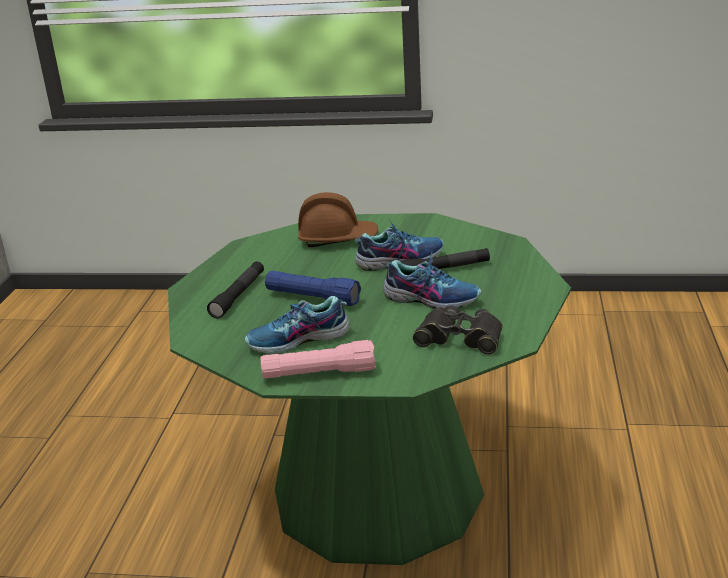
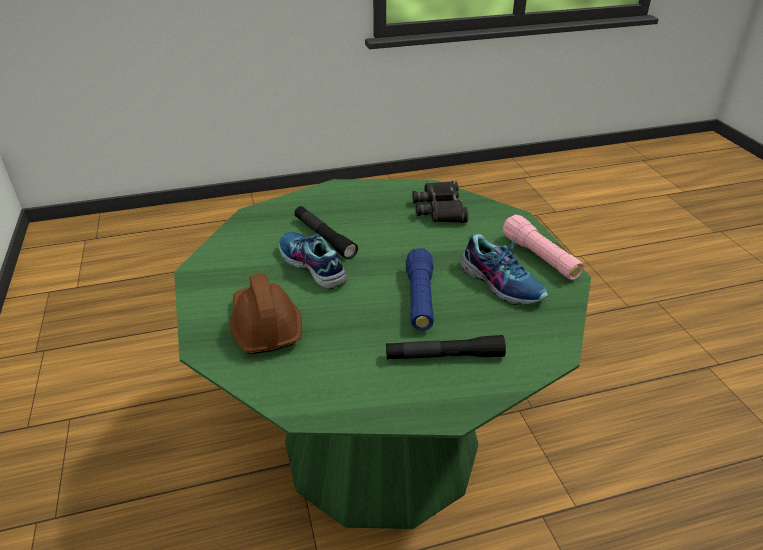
camera: 115 degrees left, 10 degrees up
(431, 299) = (384, 232): shoe -> none

